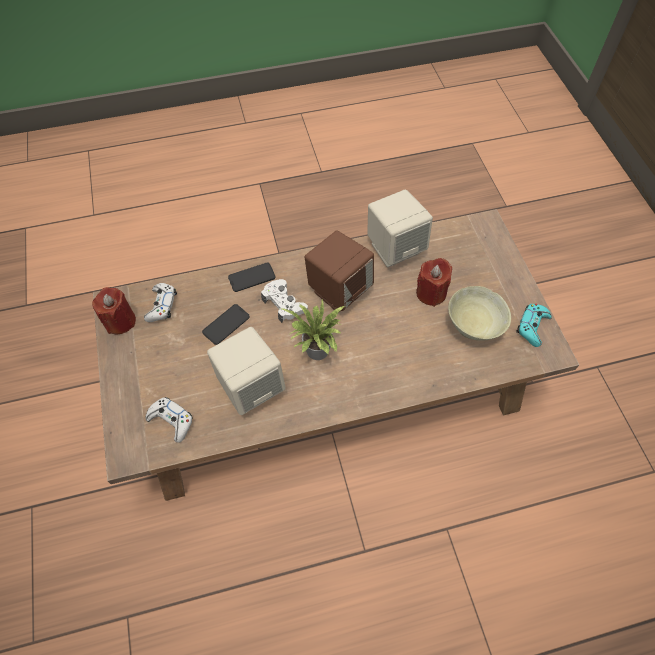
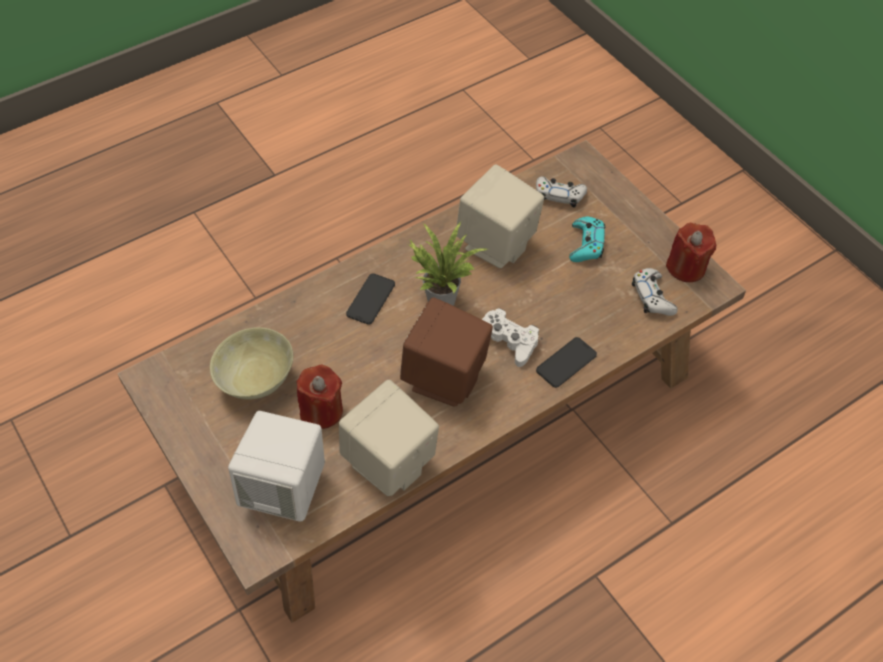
camera: 160 degrees right, 5 degrees down
(226, 324) = (563, 298): phone -> phone (371, 299)
(464, 251) = (285, 489): none -> white speaker
(532, 327) = (178, 403): turquoise game controller -> turquoise game controller (586, 244)

